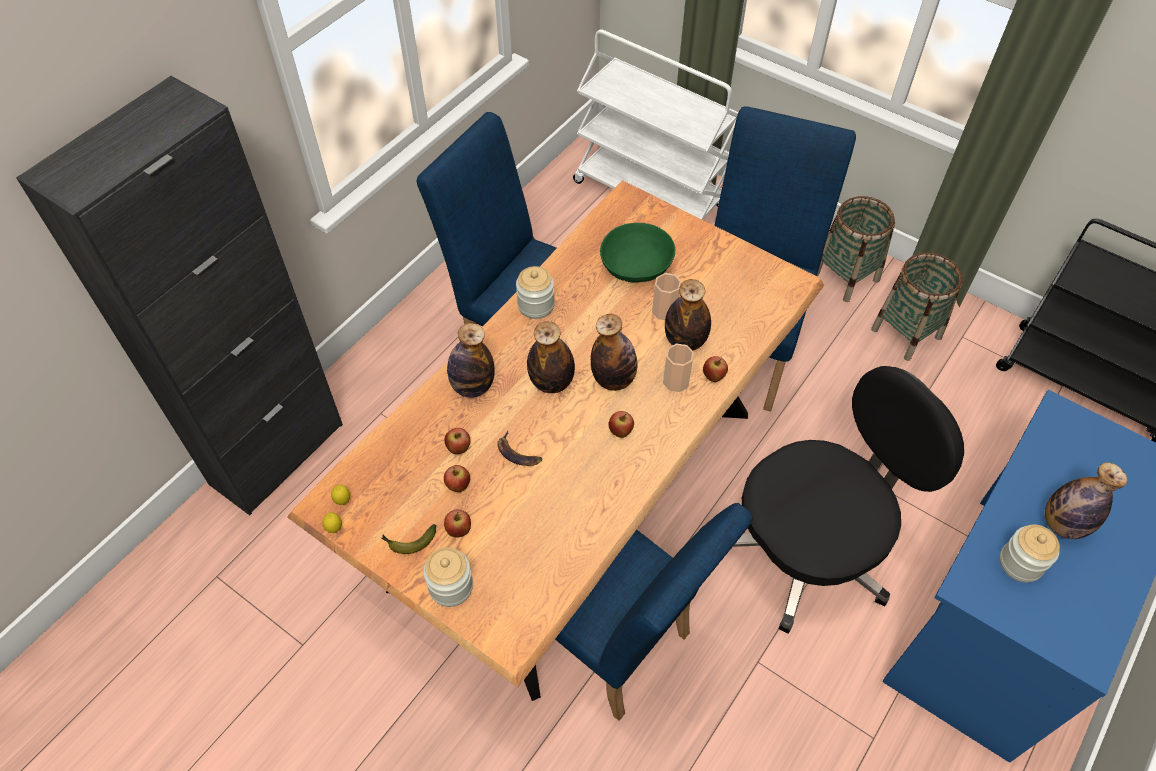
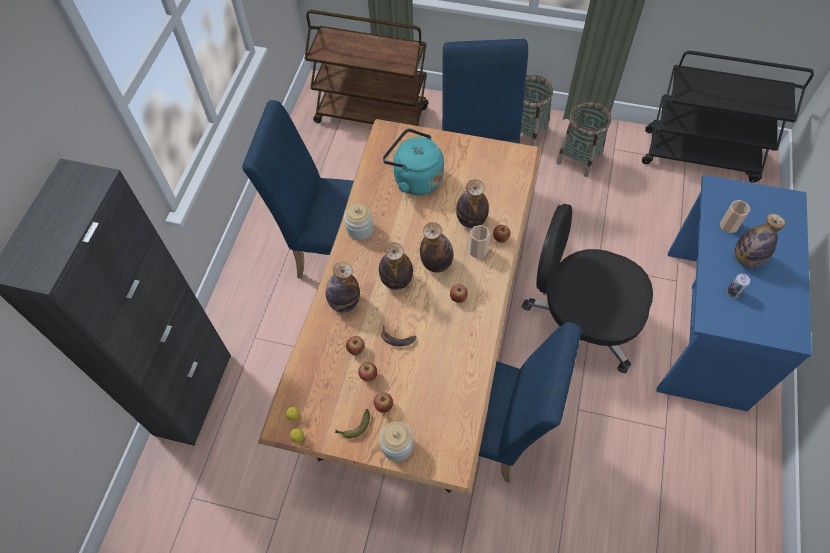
camera: 20 degrees left, 5 degrees up
(636, 266) = (415, 178): green bowl -> turquoise kettle
(651, 194) = (372, 115): white cart -> brown cart
(664, 311) = (448, 204): cup -> cup (728, 225)
(809, 549) = (579, 324): black office chair -> black office chair turned 105 degrees counterclockwise
(1020, 563) = (733, 292): jar -> can

